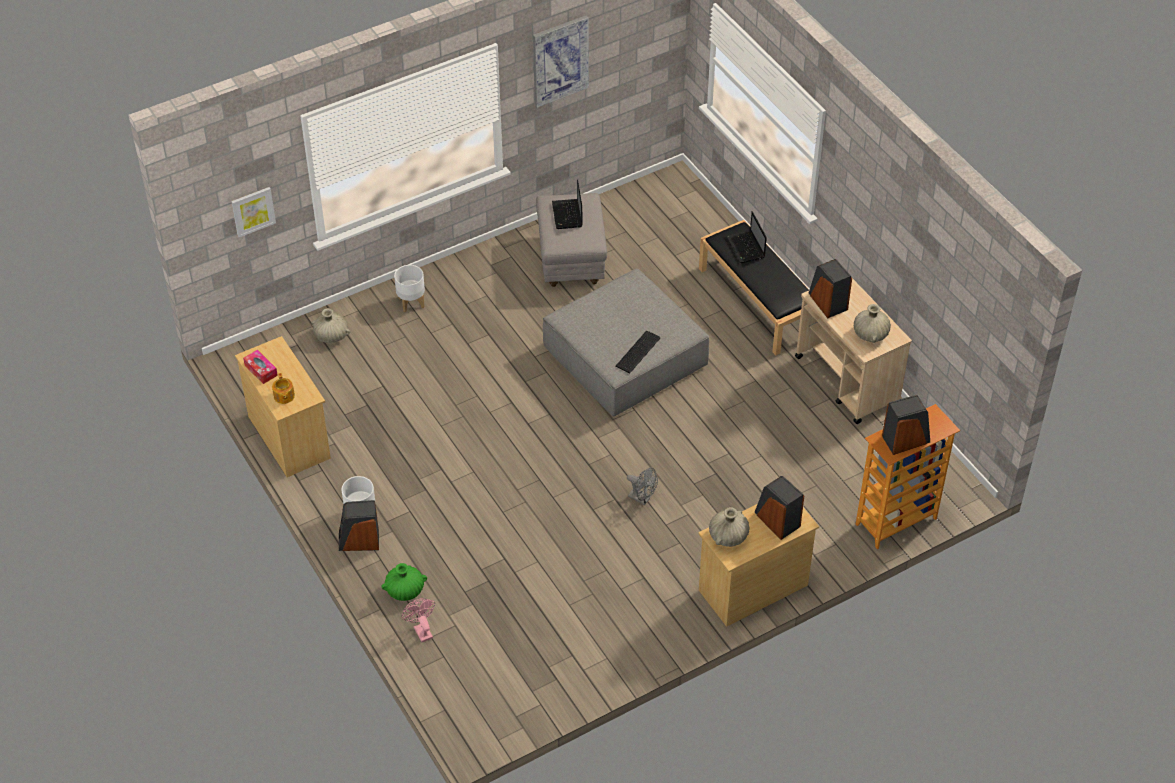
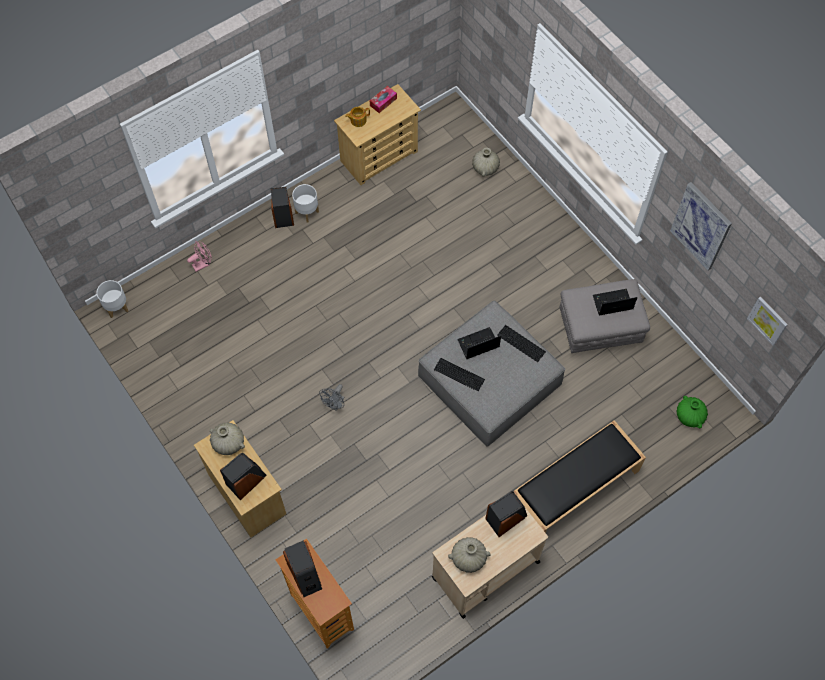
camera: 85 degrees right, 15 degrees up
(253, 211) = (498, 44): picture -> picture (768, 320)
(405, 591) = (238, 249): green vase -> green vase (689, 416)
(411, 302) = (530, 217): white planter -> white planter (117, 307)
(605, 297) = (521, 344): none -> keyboard
(746, 248) = (602, 458): laptop -> laptop (477, 344)

